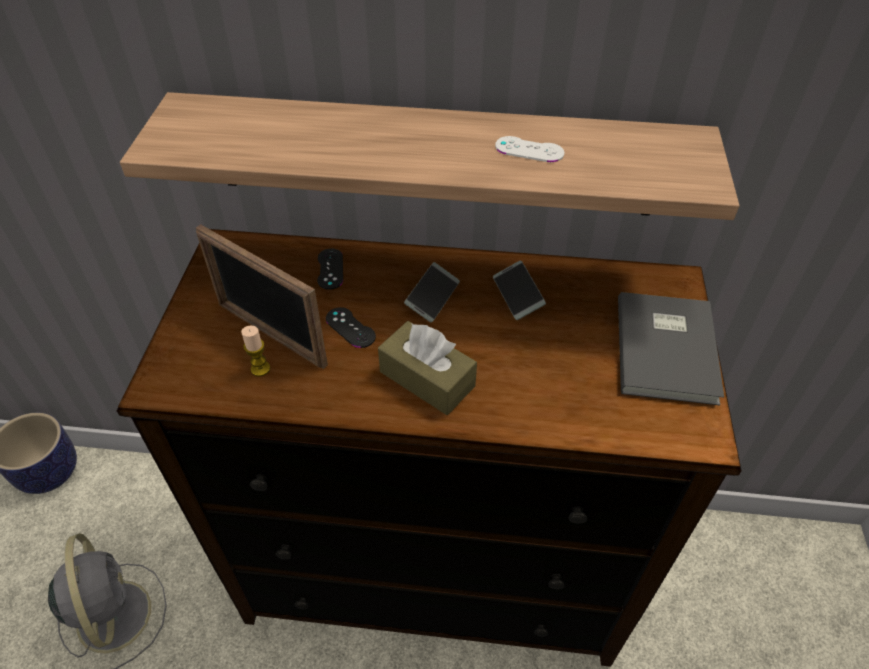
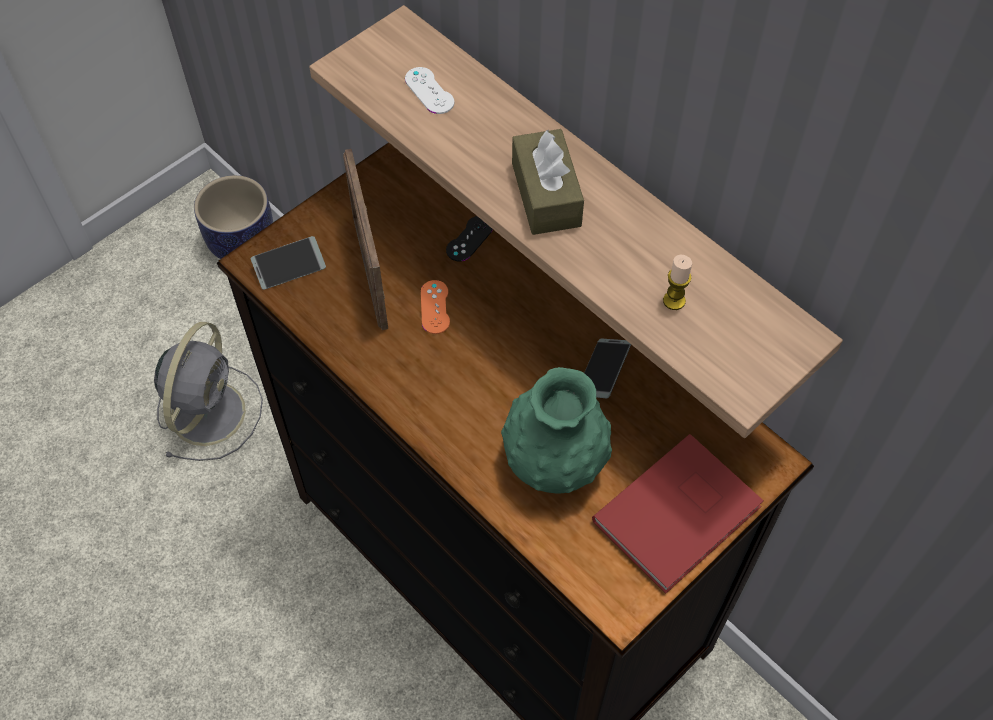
camera: 40 degrees right, 10 degrees up
(260, 369) = (337, 297): candle -> candle (674, 300)
(350, 327) = (435, 307): black game controller -> orange game controller
(427, 379) = (451, 395): brown tissue box -> brown tissue box (546, 194)
(432, 297) = (528, 324): phone -> phone (289, 267)
(529, 150) = (632, 253): white game controller -> white game controller (429, 91)
(551, 373) = (554, 462): none -> green vase
(669, 348) = (681, 515): grey book -> red book

